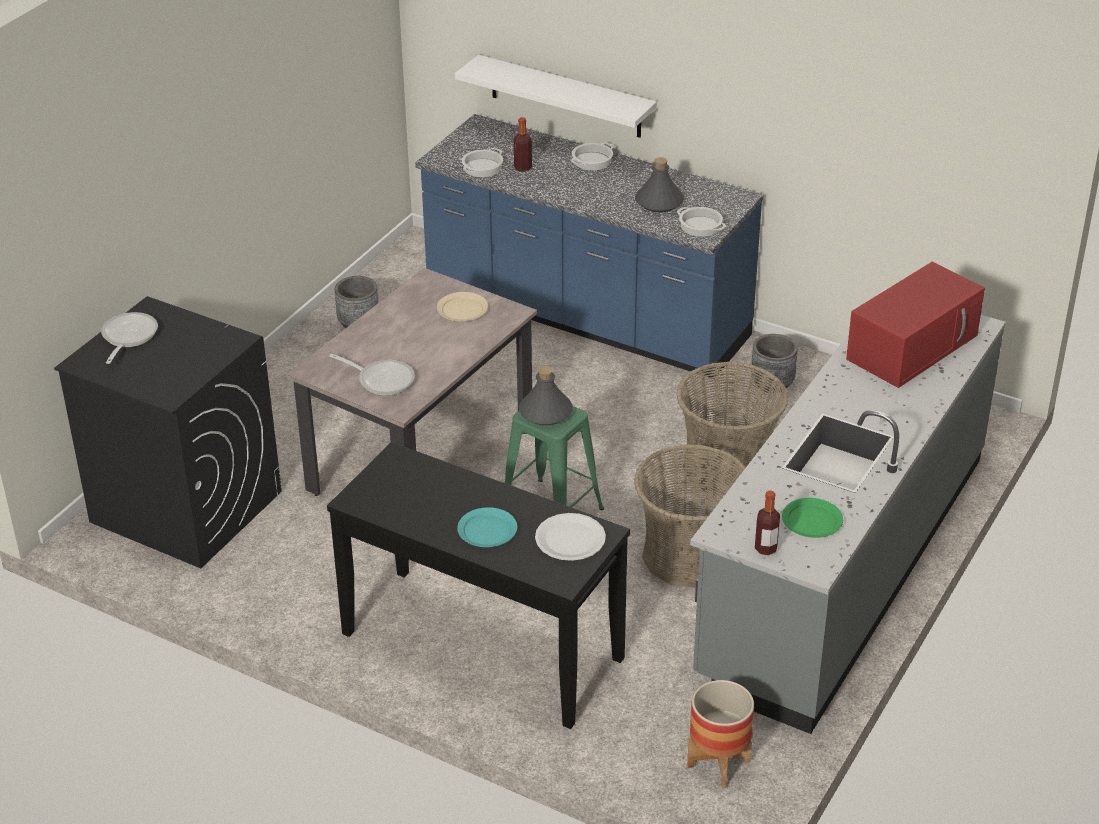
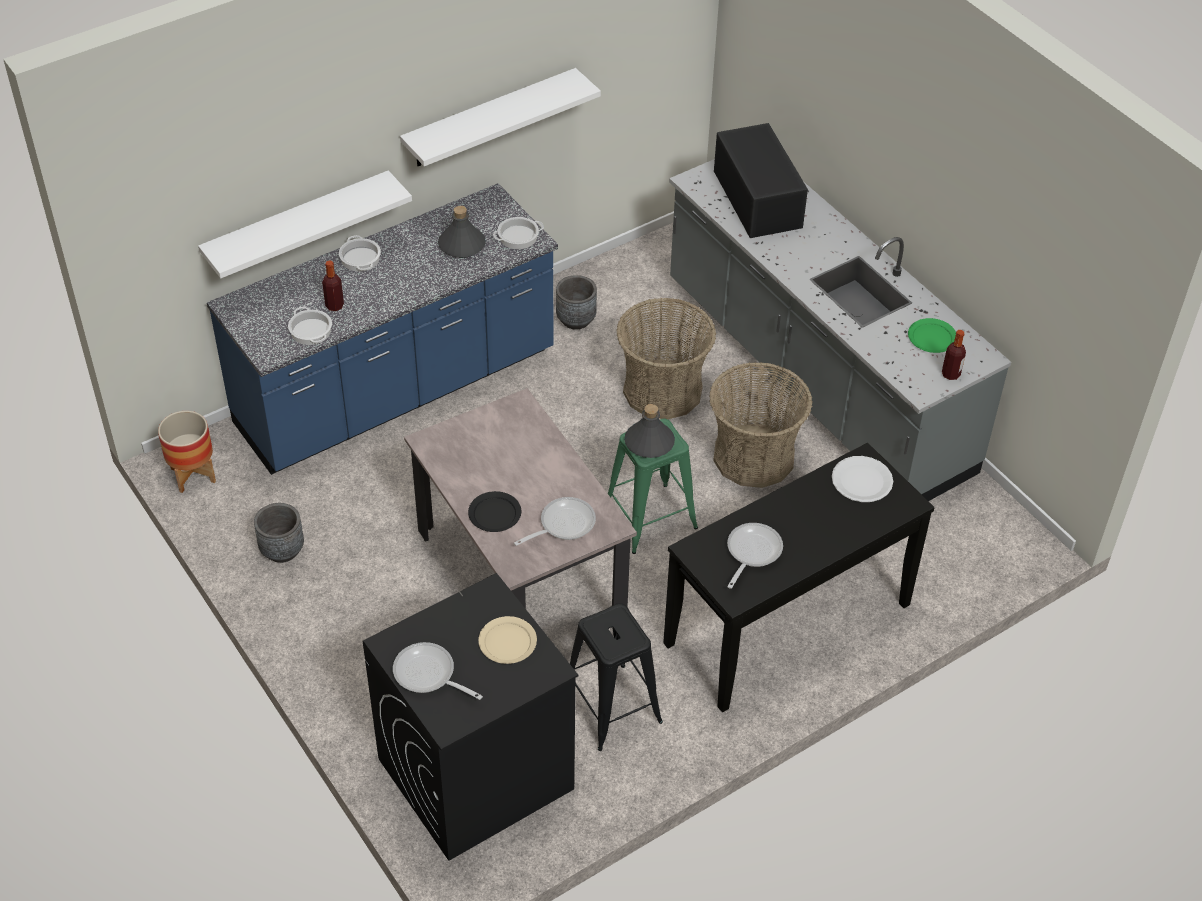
camera: 65 degrees left, 10 degrees up
(305, 561) = (611, 707): none -> black stool
(368, 340) = (495, 514): none -> black plate
(418, 493) = (751, 552): none -> frying pan
(462, 309) = (492, 434): beige plate -> beige plate (507, 642)
(486, 530) = (823, 526): turquoise plate -> none
(718, 764) = (986, 535): planter -> planter (193, 475)
(767, 117) = (490, 118): none -> white shelf
(913, 346) = (756, 198): red microwave -> black microwave

